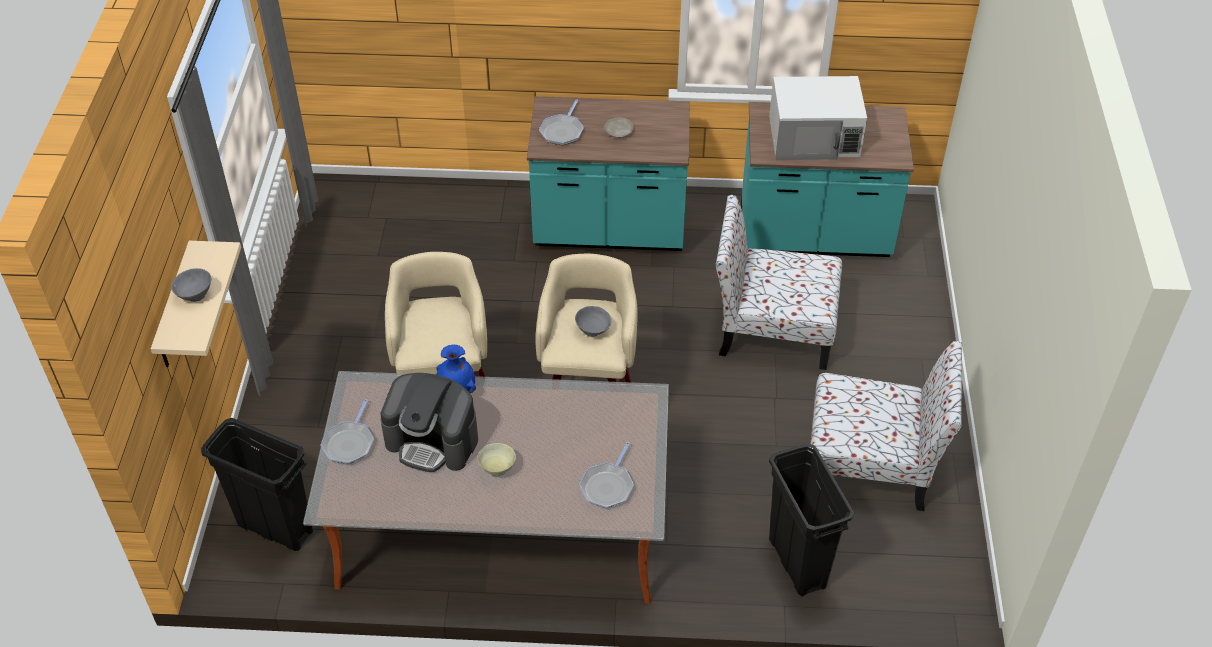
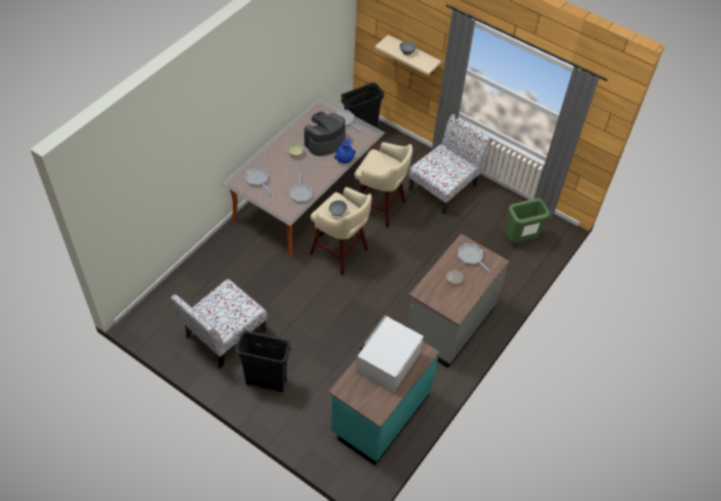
camera: 120 degrees right, 5 degrees up
(386, 218) = (520, 240): none -> green trash can
(586, 407) = (301, 193): none -> frying pan
(609, 231) = (449, 323): turquoise counter -> grey counter
(772, 329) = (331, 350): chair -> chair (444, 187)
(797, 563) = (204, 276): black trash can -> black trash can (265, 381)

